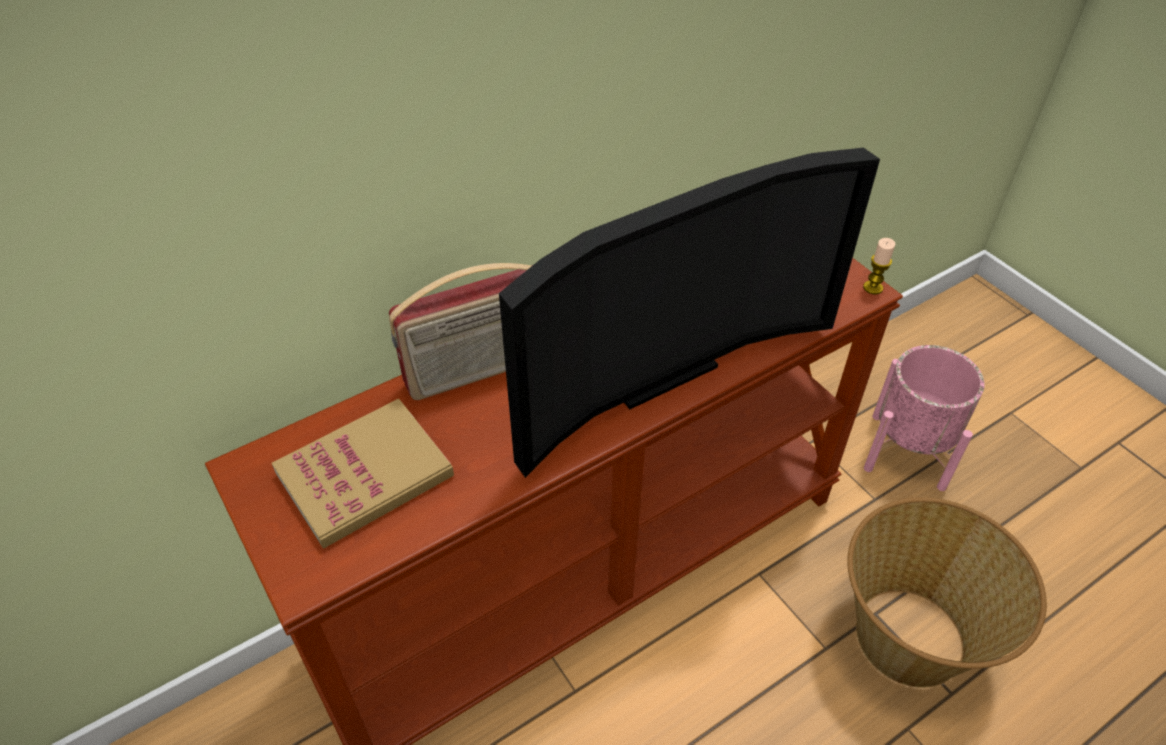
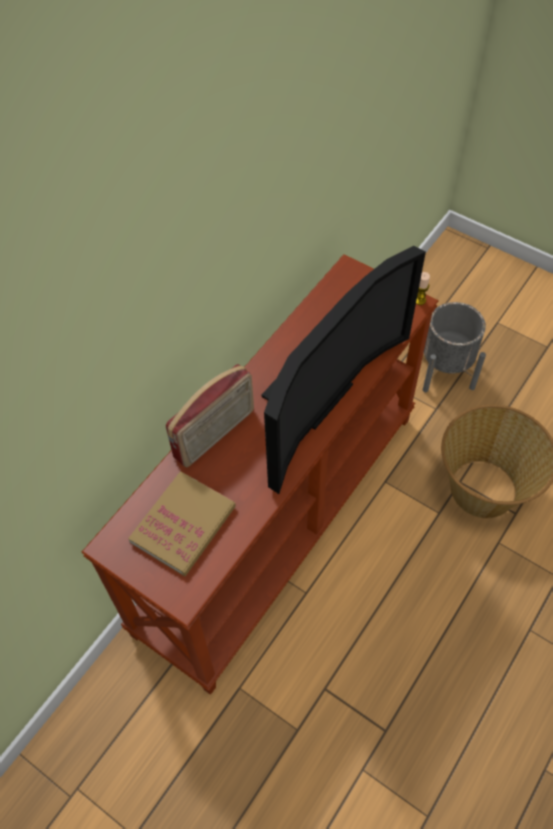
camera: 20 degrees left, 10 degrees up
(907, 451) = (445, 370): pink planter -> grey planter

